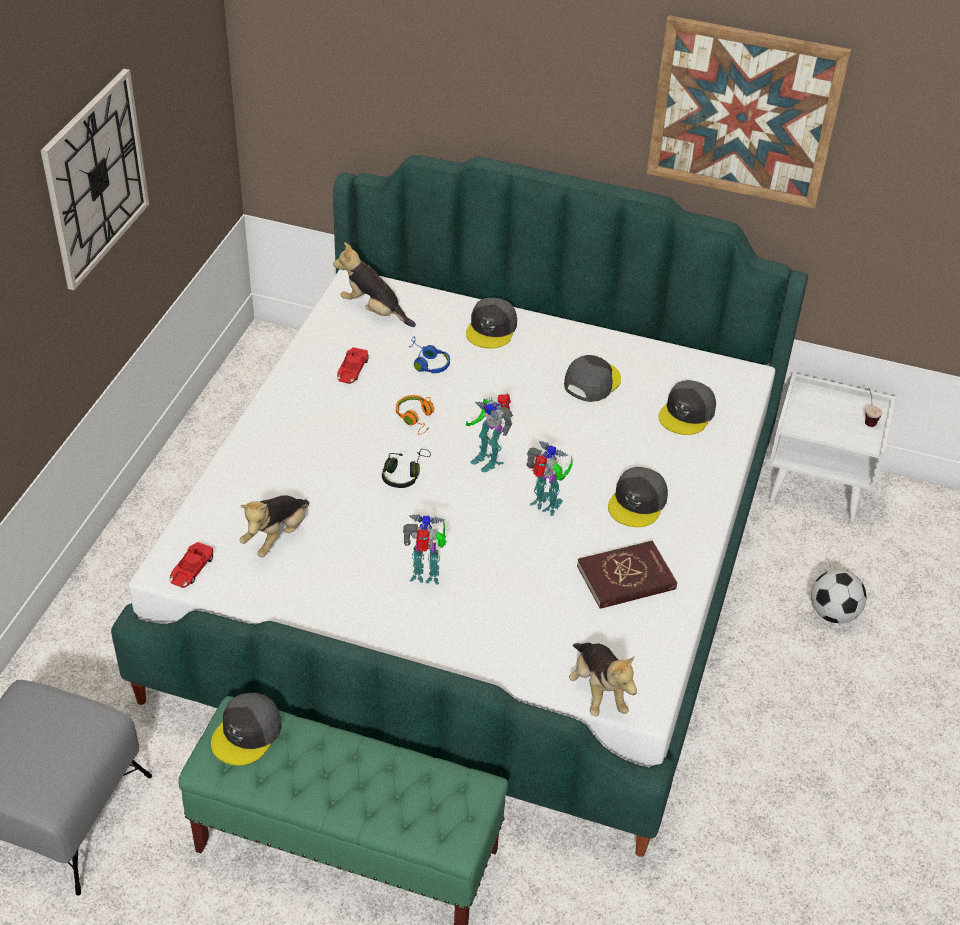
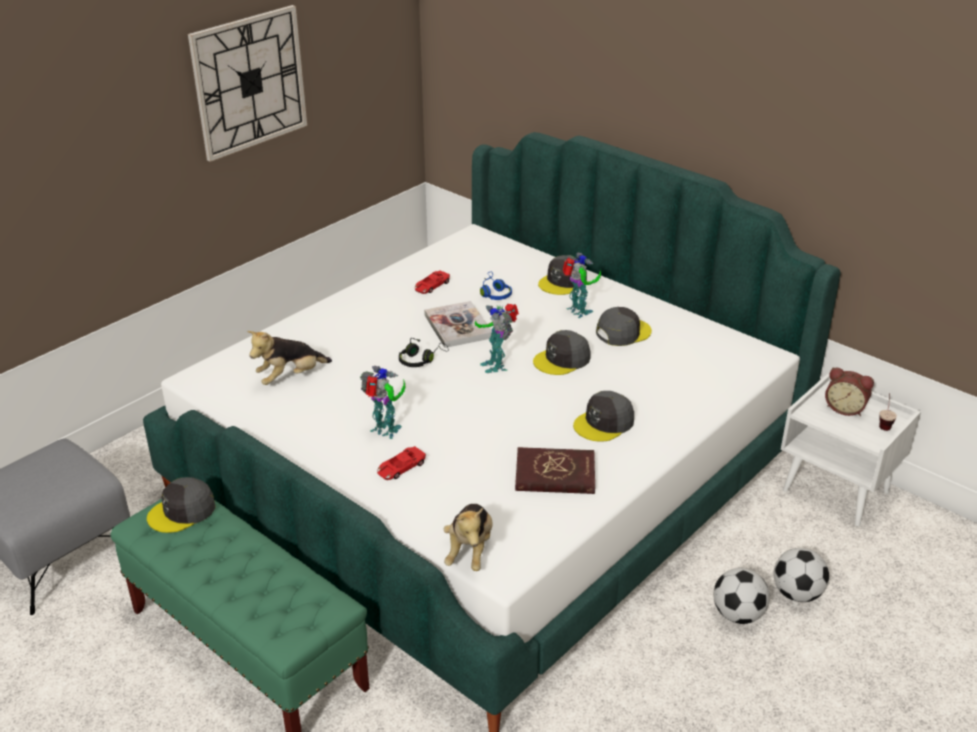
camera: 25 degrees right, 10 degrees down
(191, 569) = (211, 383): red toy car -> red toy car (400, 468)
(374, 310) = (477, 253): plush toy -> none
(416, 418) = (458, 326): orange headphones -> book
(546, 506) = (521, 407): toy robot -> toy robot (578, 312)
(687, 413) = (693, 371): grey cap -> grey cap (562, 360)
(744, 112) = (791, 103): picture -> none
(792, 653) = (737, 614): none -> football
(825, 410) = (845, 408): none -> alarm clock

